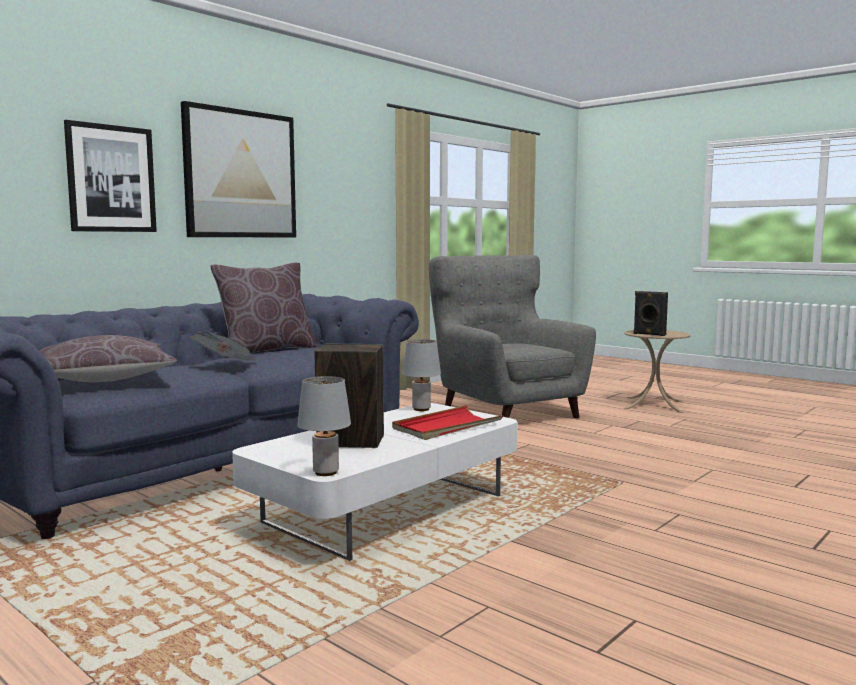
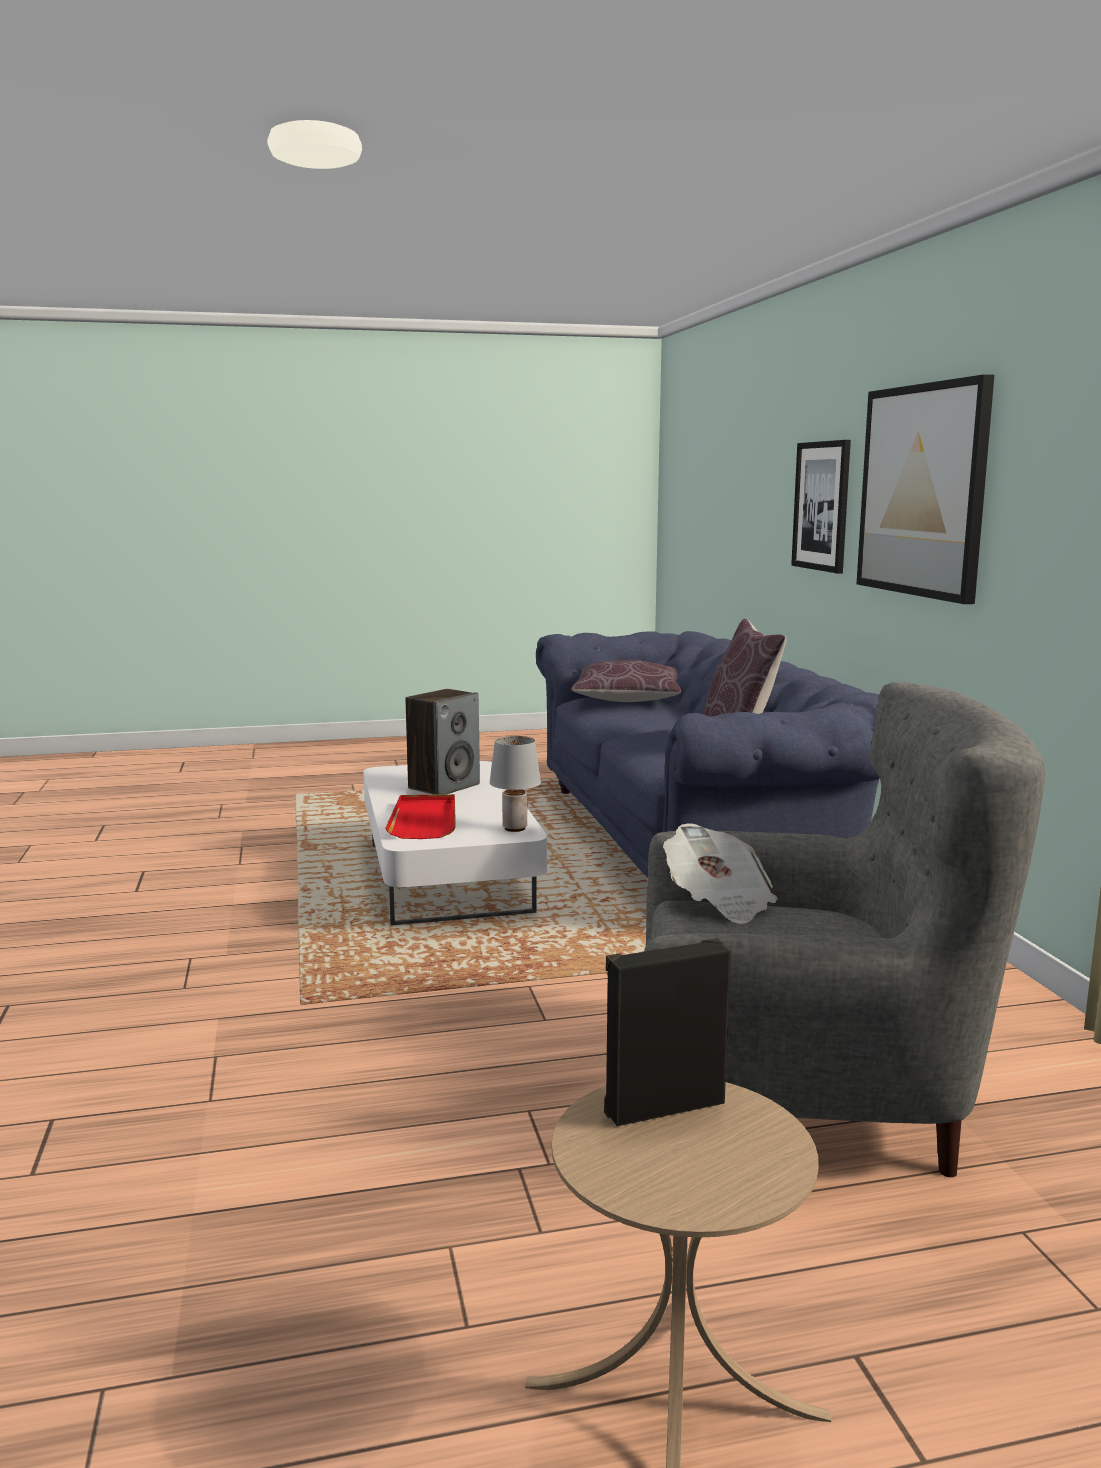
camera: 125 degrees right, 5 degrees up
(226, 364) = (646, 725): newspaper -> newspaper (719, 902)
(325, 473) = (382, 770): grey table lamp -> none

